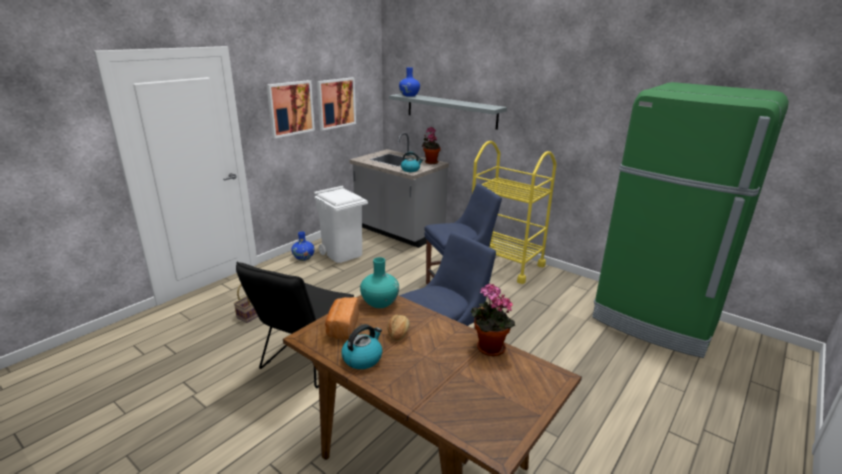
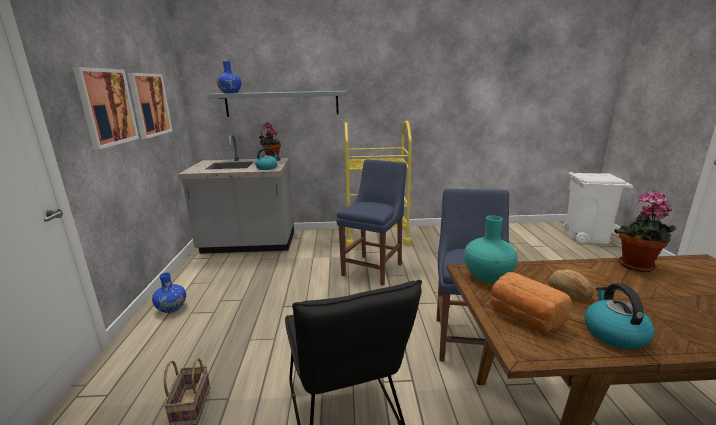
camera: 40 degrees left, 5 degrees down
(343, 253) = (217, 284): white trash can -> white trash can (586, 237)
(654, 321) = (514, 235): green fridge -> none

